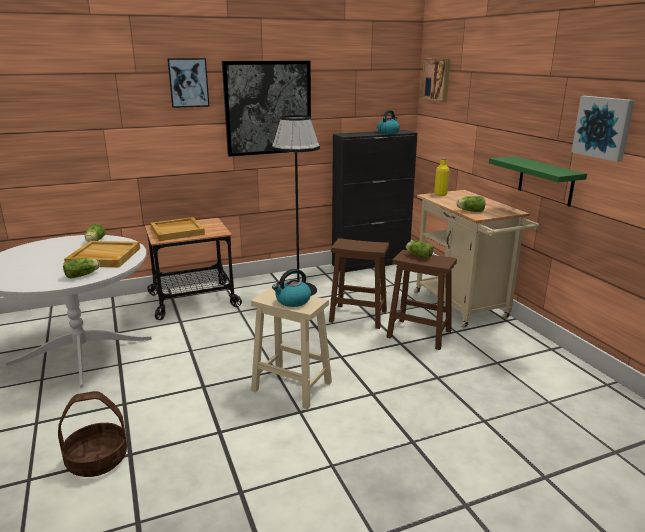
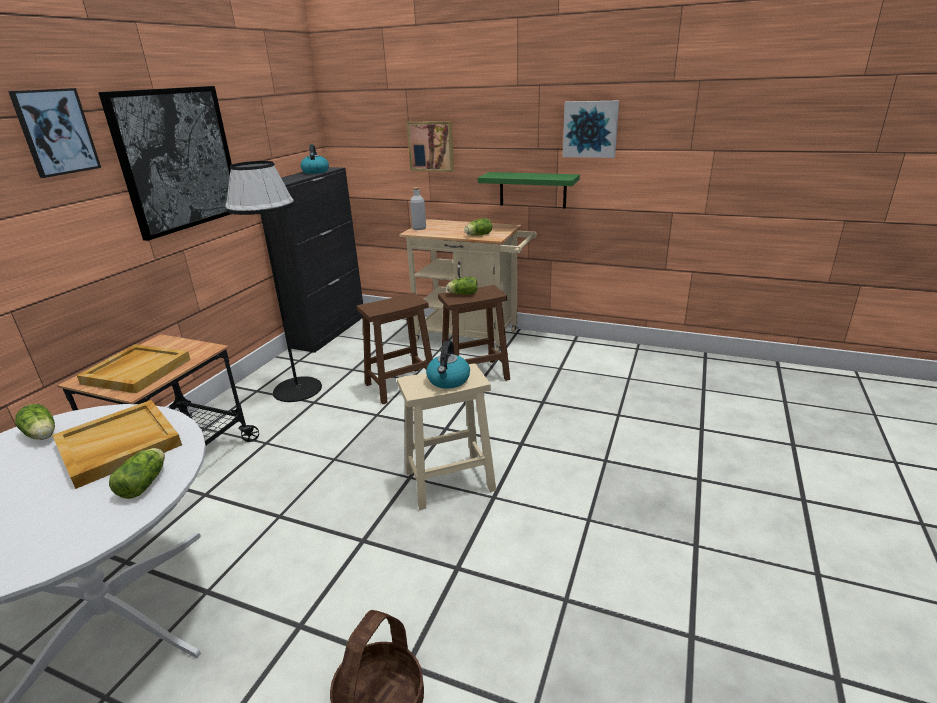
camera: 45 degrees left, 5 degrees up
(437, 80) = (352, 102): picture -> picture (431, 146)
(440, 194) = (419, 228): yellow bottle -> grey bottle

